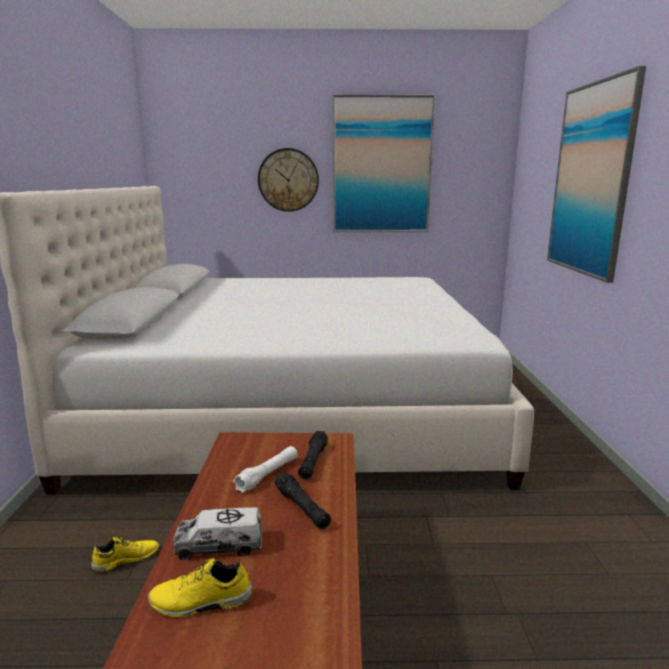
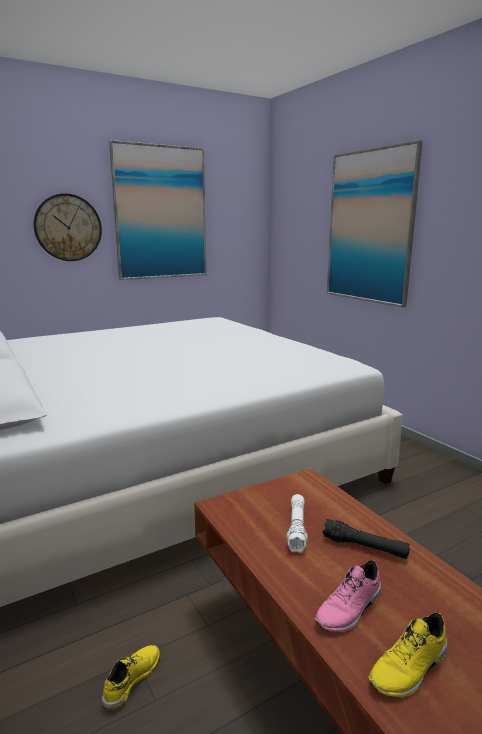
camera: 30 degrees left, 0 degrees up
(219, 545) = (350, 609): toy truck -> pink shoe
(313, 461) = (315, 503): black flashlight -> none

